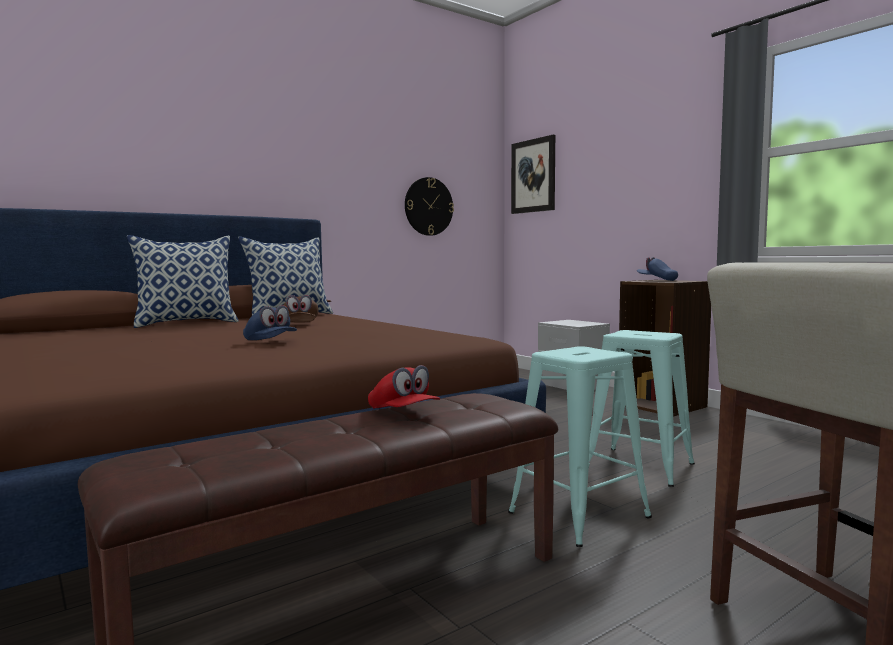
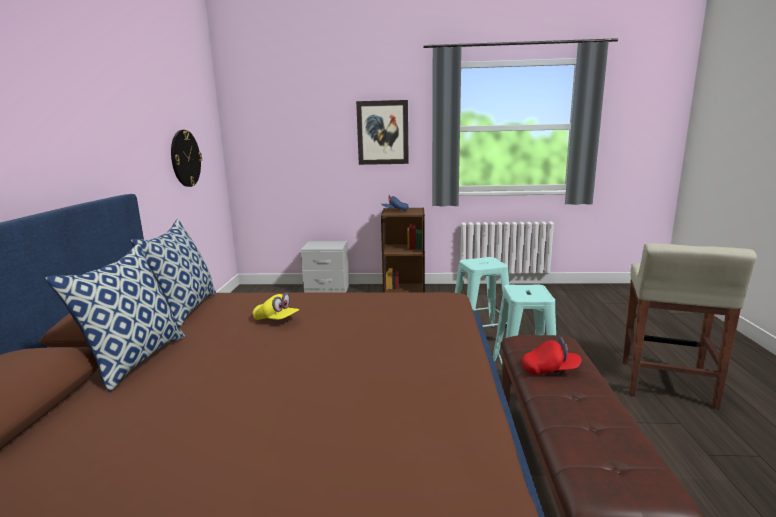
camera: 50 degrees left, 10 degrees up
(270, 342) = (364, 352): blue cap -> none
(300, 324) = (276, 320): brown cap -> yellow cap
(533, 176) = (257, 124): picture -> picture (382, 132)

